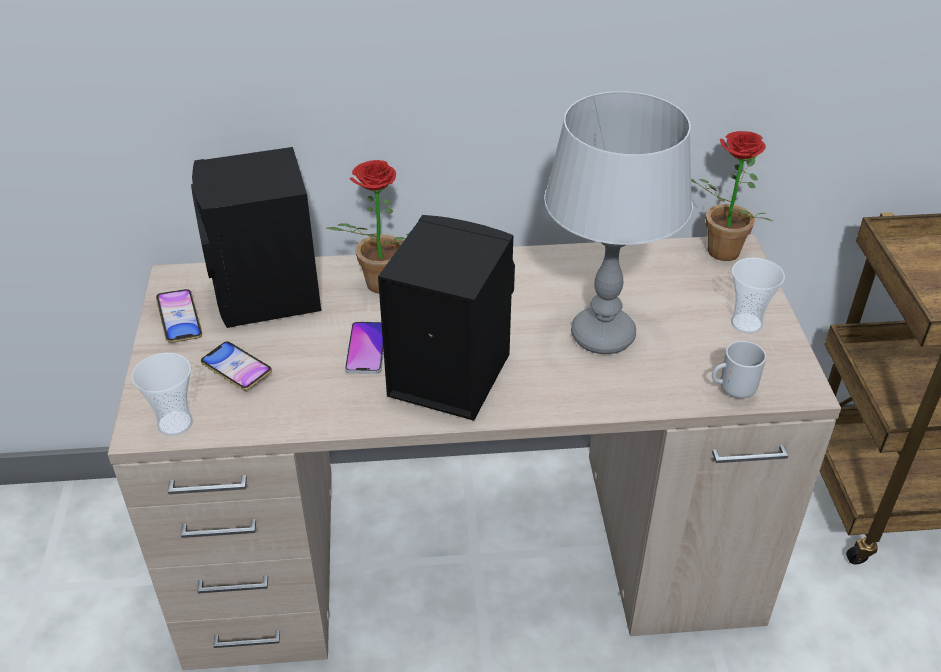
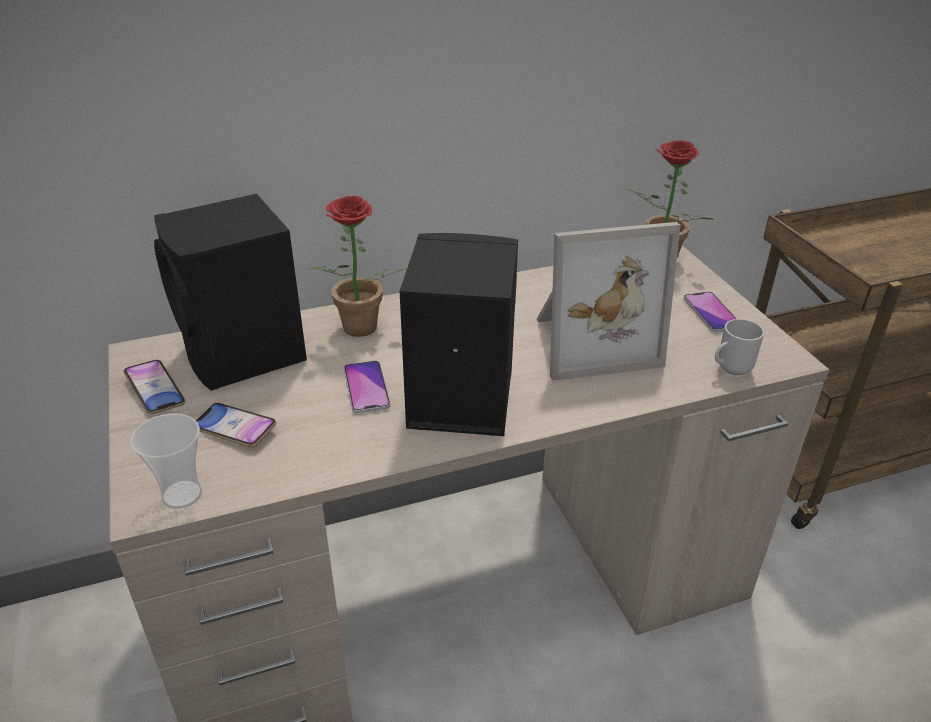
camera: 15 degrees left, 5 degrees down
(603, 335) = (591, 341): grey table lamp -> picture frame
(746, 323) = (711, 313): cup -> phone

